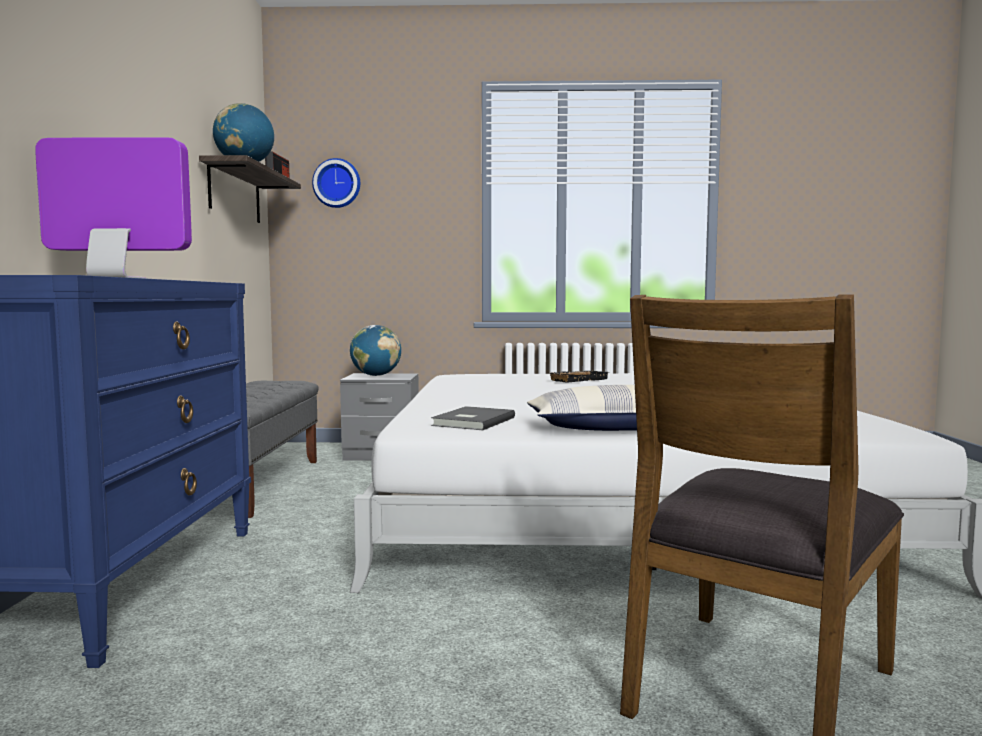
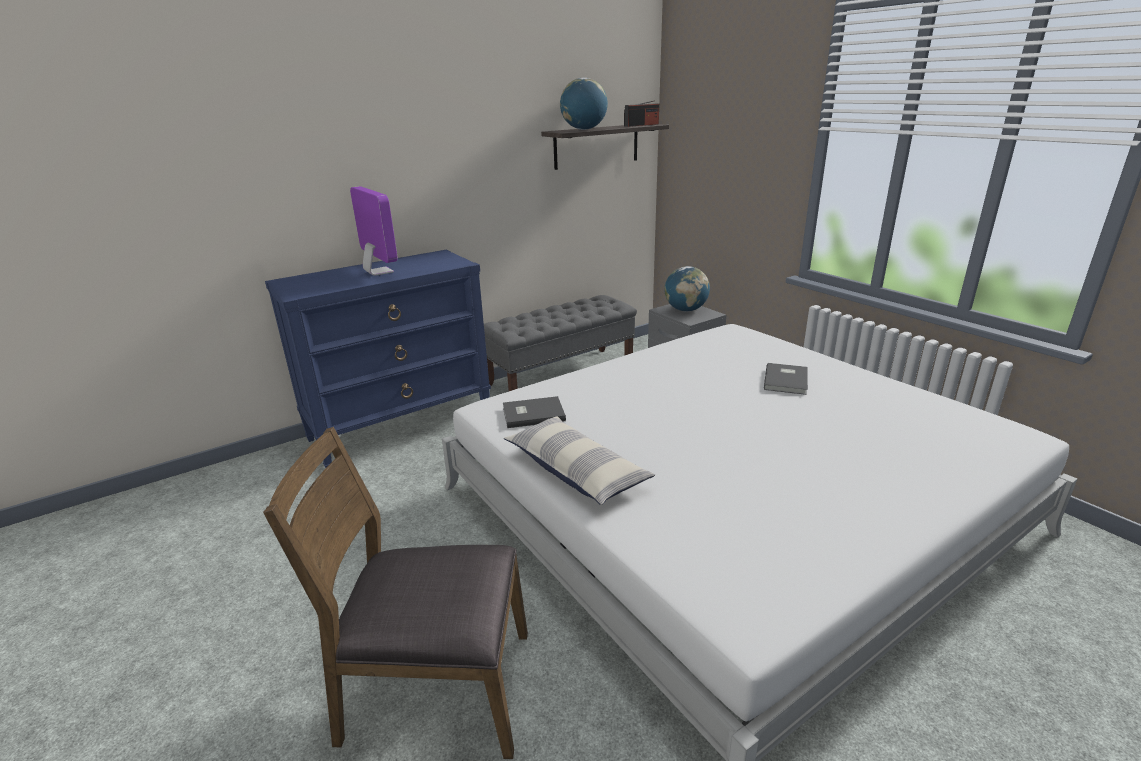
camera: 55 degrees right, 20 degrees up
(337, 183) = (702, 121): wall clock -> none
(577, 380) = (787, 380): black tray -> grey book

